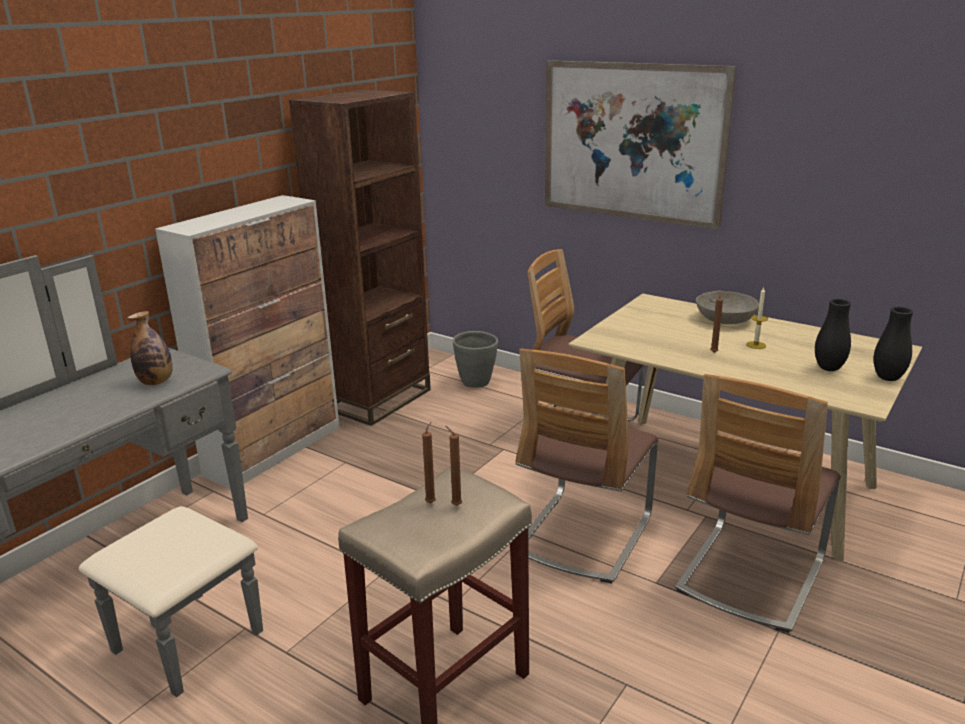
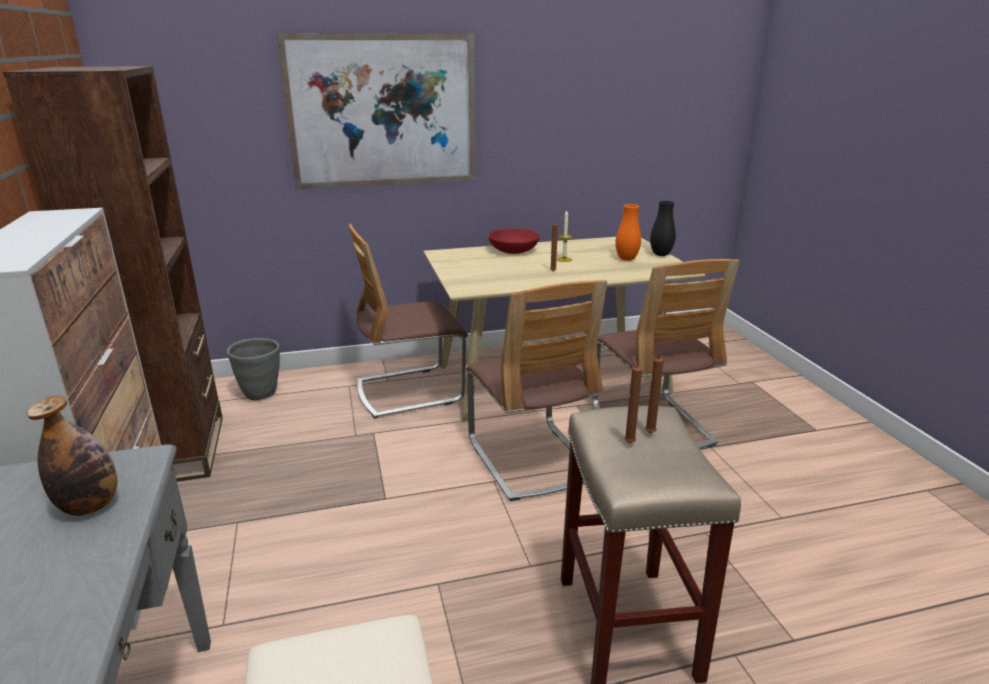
camera: 50 degrees left, 0 degrees up
(724, 319) = (513, 251): grey bowl -> red bowl
(828, 368) = (626, 259): black vase -> orange vase

